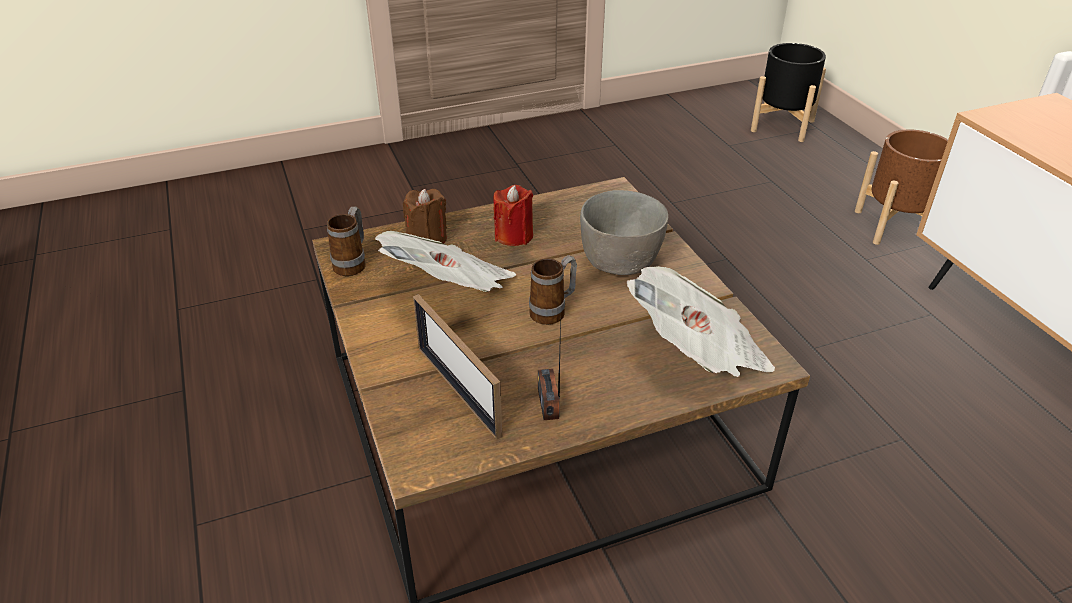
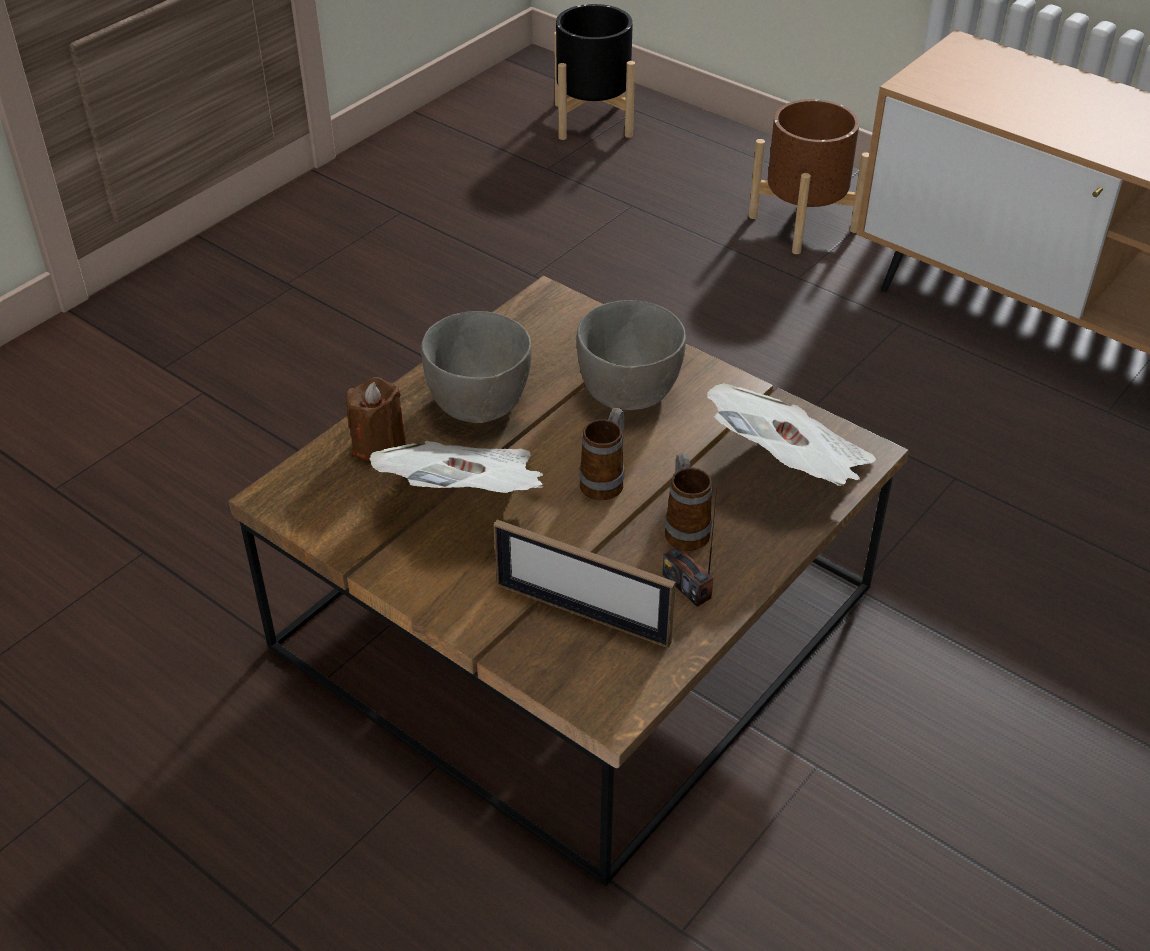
camera: 30 degrees left, 5 degrees up
(353, 263) = (315, 511): mug -> mug (685, 528)
(514, 236) = (480, 402): red candle -> grey bowl

